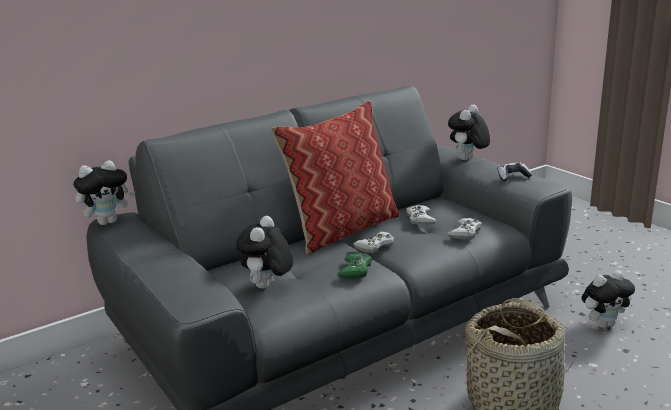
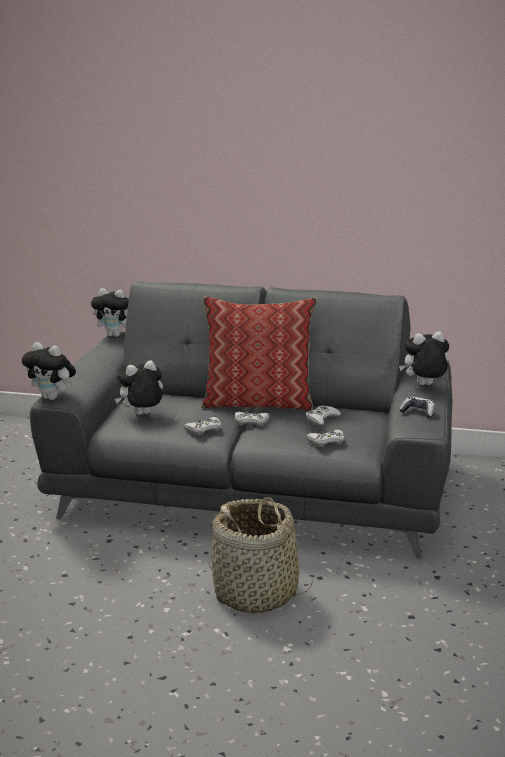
camera: 45 degrees right, 0 degrees up
(355, 270) = (204, 429): green game controller -> white game controller
(603, 324) = (438, 592): plush toy -> plush toy (53, 397)

